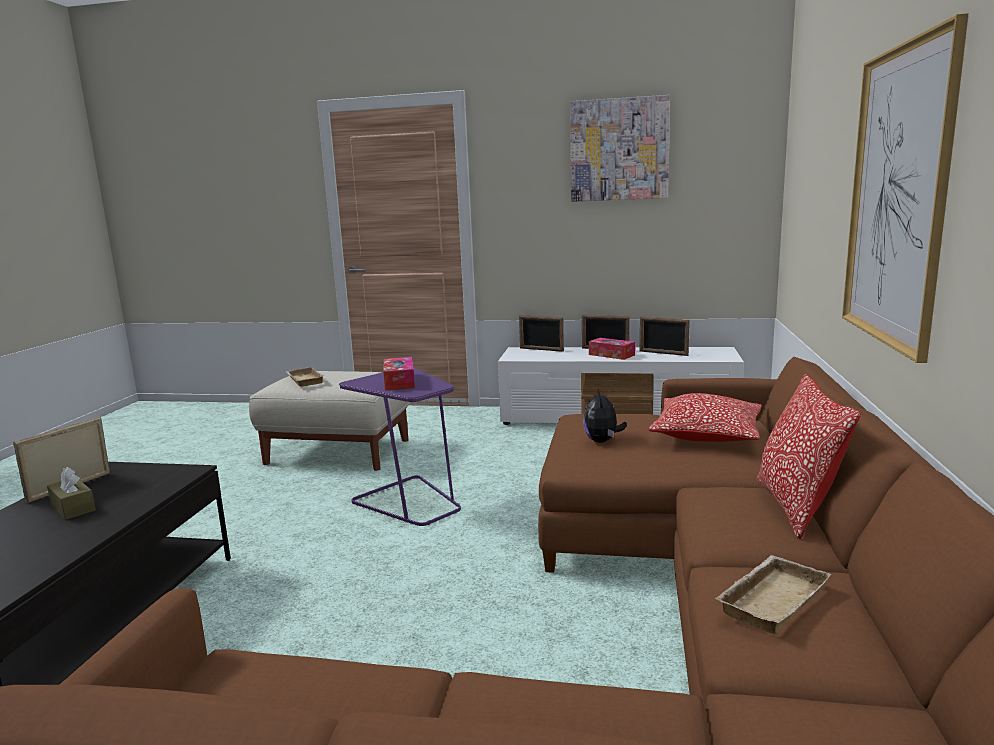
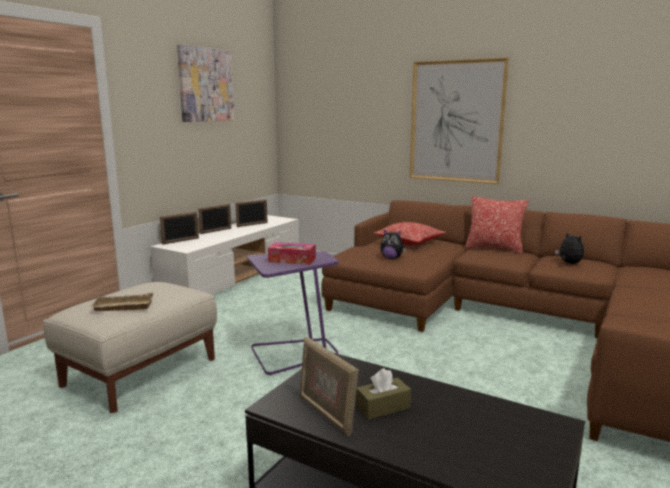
camera: 70 degrees left, 0 degrees up
(611, 355) = (233, 232): tissue box -> none
(770, 598) = (569, 263): beige tray -> plush toy

